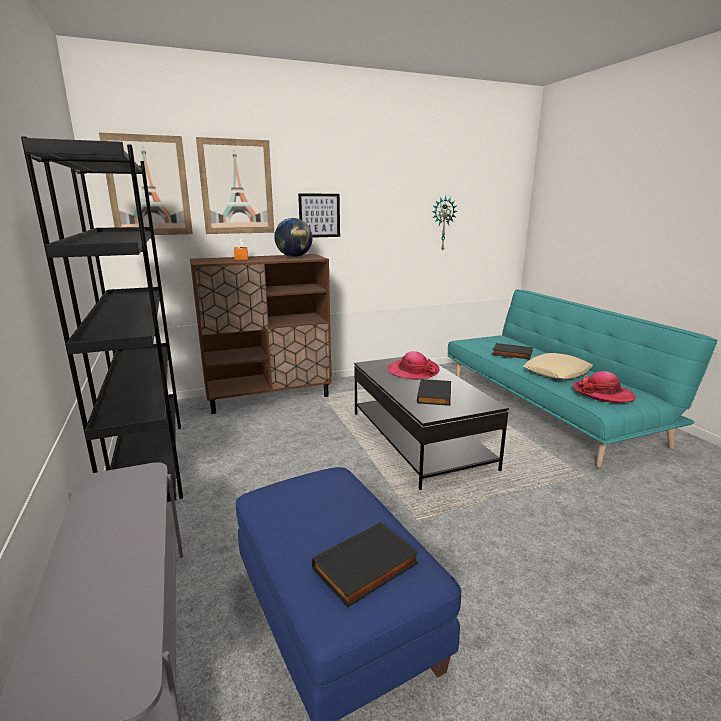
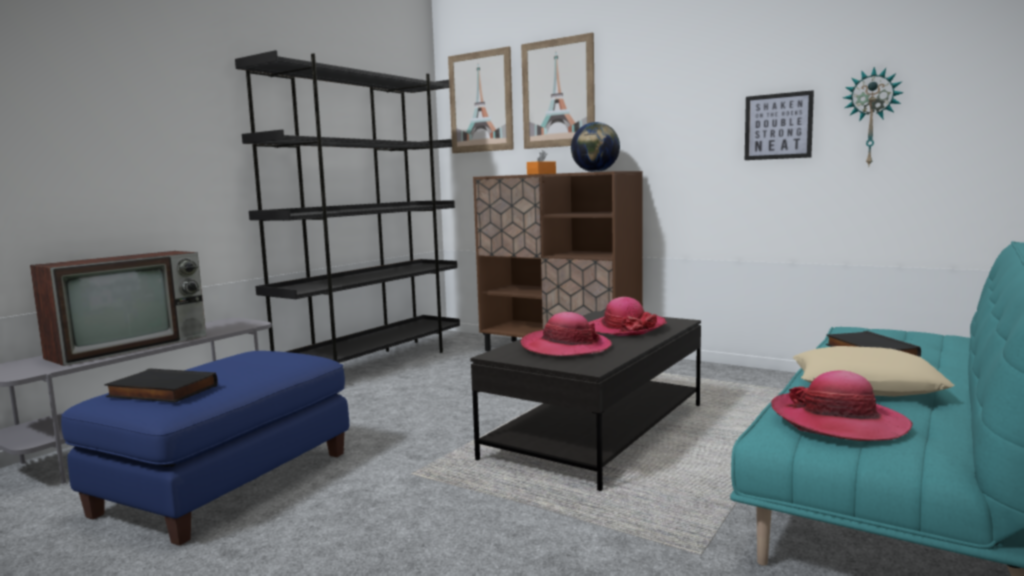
camera: 55 degrees right, 10 degrees down
(113, 565) = (132, 346): none -> television
(319, 215) = (652, 119): picture -> picture (778, 126)
(435, 395) = (565, 347): black book -> hat

